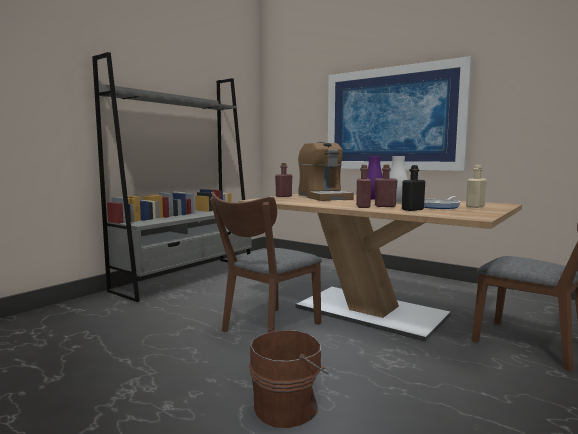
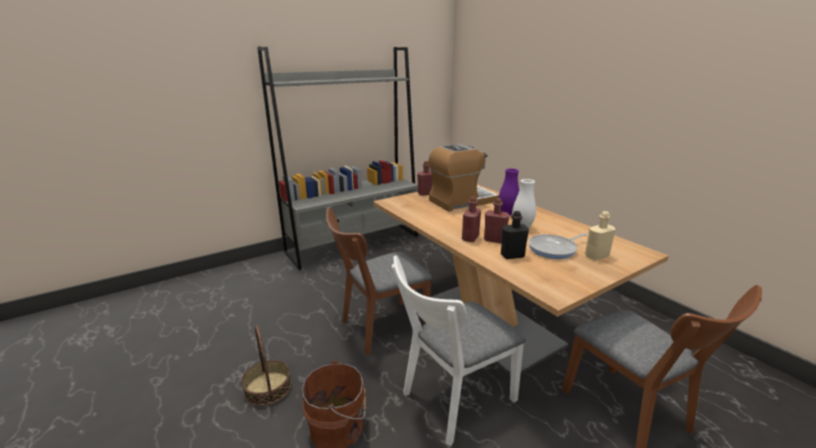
camera: 20 degrees right, 15 degrees up
(175, 394) = (267, 388): none -> basket
(324, 197) = (462, 201): coffee machine -> coffee machine turned 120 degrees counterclockwise
(386, 365) = (452, 400): none -> white chair
(392, 119) = (576, 101): picture -> none

